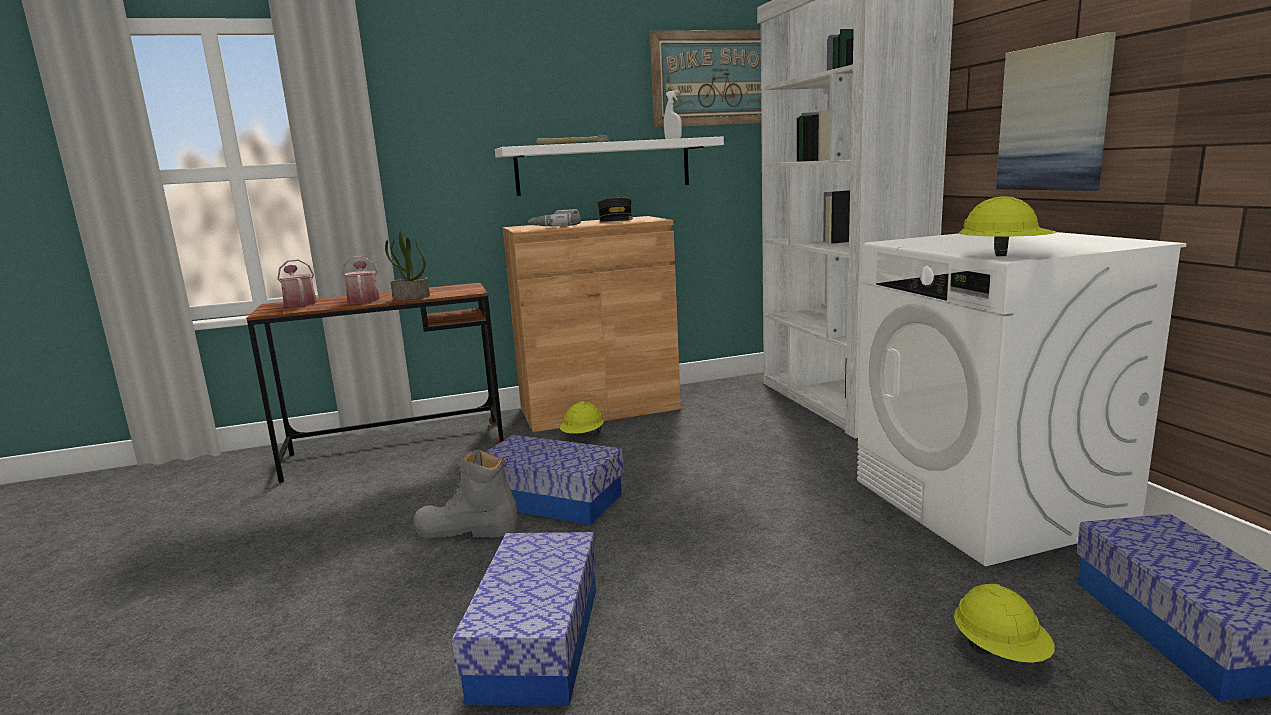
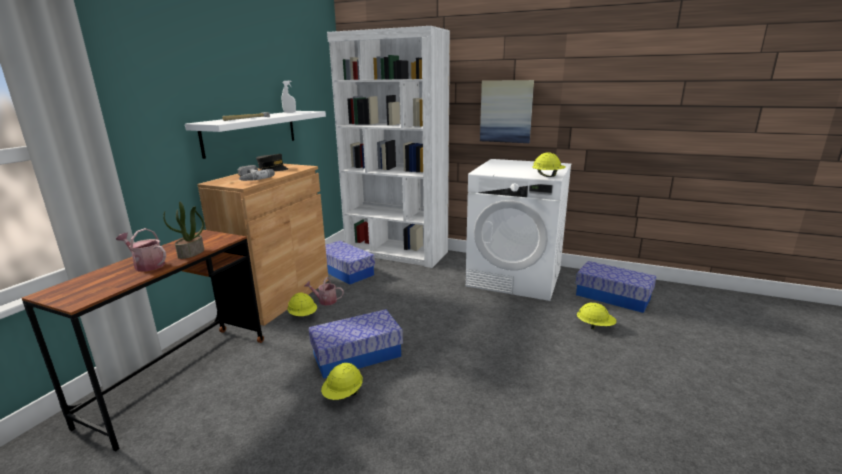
camera: 50 degrees left, 5 degrees up
(299, 303) = (80, 285): watering can -> watering can (325, 301)
(466, 530) = (343, 394): grey boot -> yellow hard hat
(537, 641) = (481, 415): storage box -> storage box (345, 271)
(719, 78) = (301, 72): picture -> none

